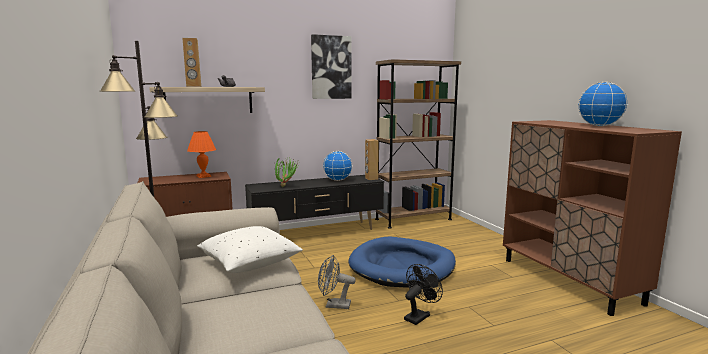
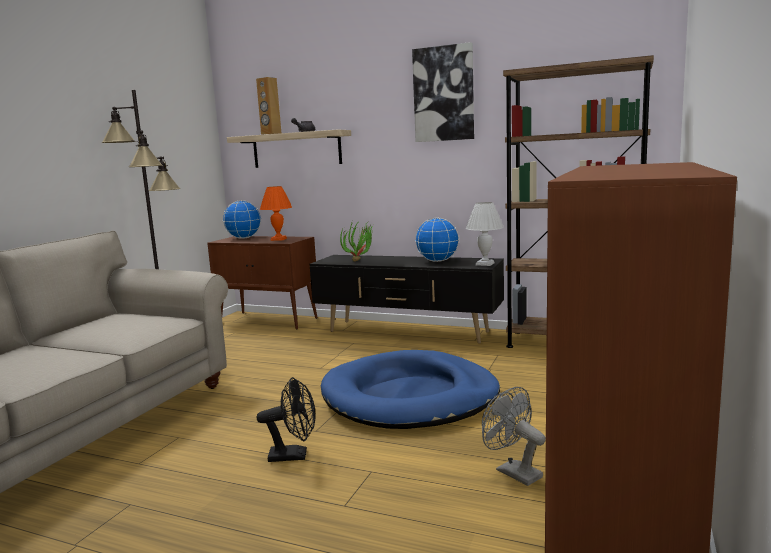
camera: 45 degrees right, 0 degrees up
(250, 264) = (127, 327): white pillow -> none
(334, 305) = (251, 410): grey fan -> grey fan (513, 472)
(371, 178) = (485, 264): brown speaker -> white table lamp
(600, 126) = (654, 169): globe -> globe (244, 238)

